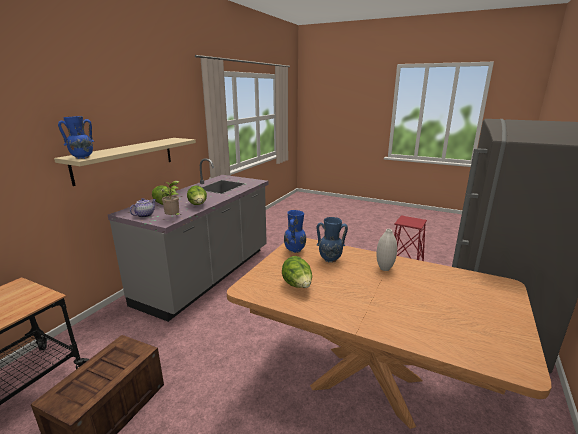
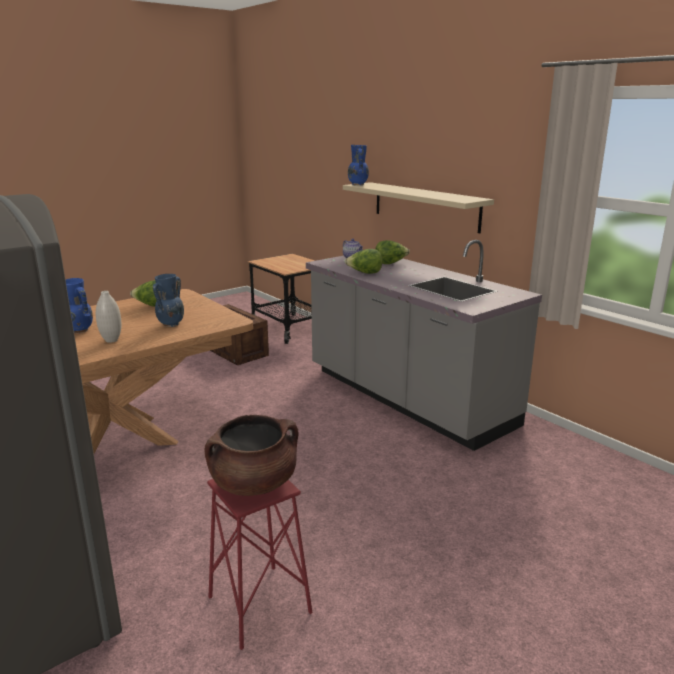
camera: 115 degrees right, 0 degrees up
(173, 217) = (331, 265): potted plant -> none
(295, 250) = (215, 316): blue vase -> blue vase (79, 331)
(410, 221) = (254, 484): none -> brown cooking pot

